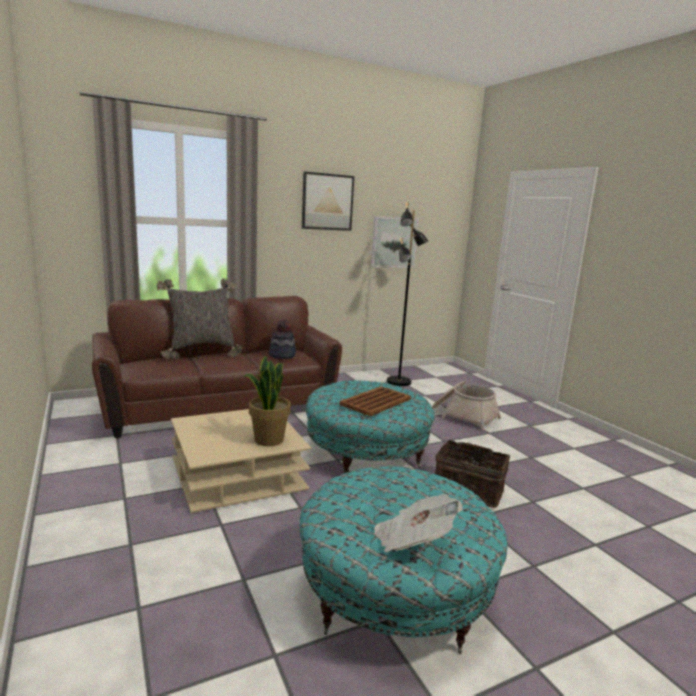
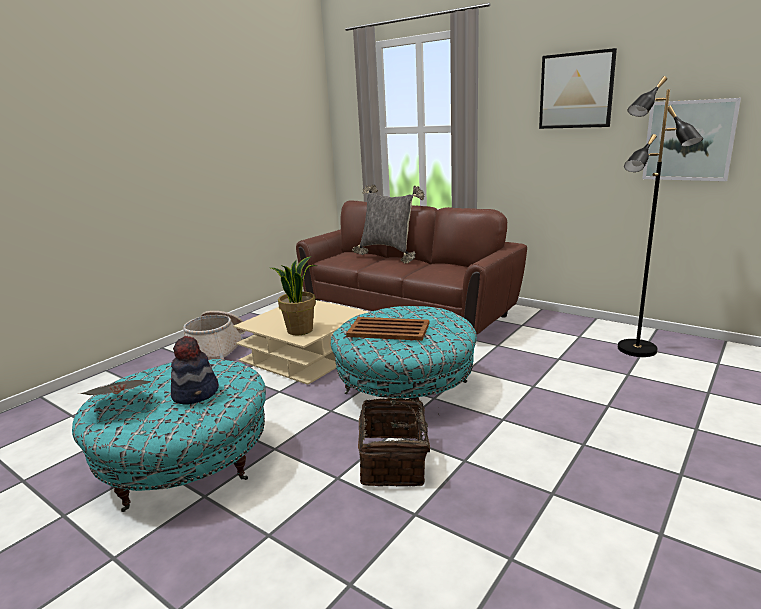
camera: 65 degrees right, 5 degrees up
(282, 355) = (441, 270): hat -> hat (196, 393)
(463, 416) = (608, 414): basket -> basket (217, 349)

